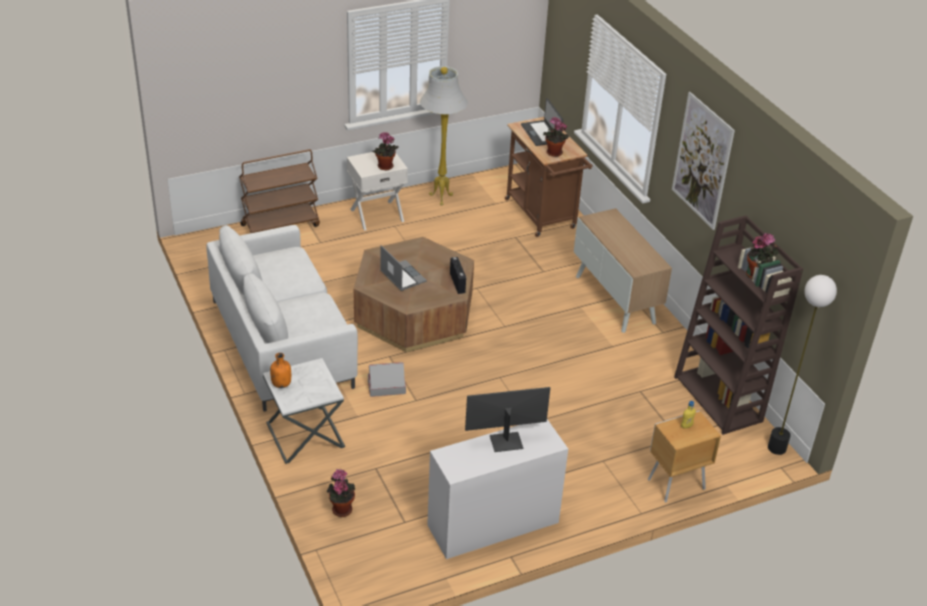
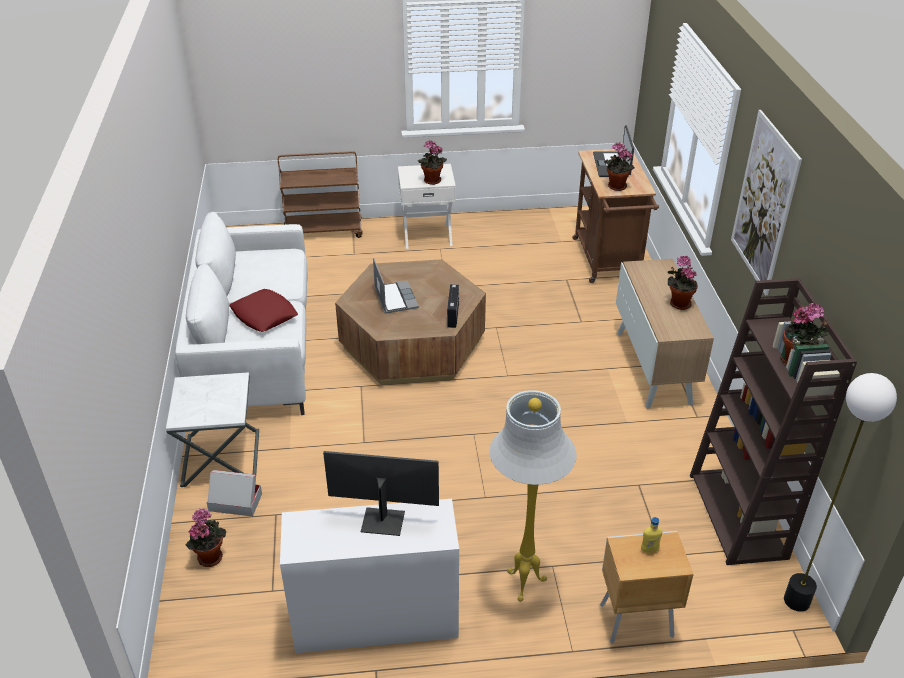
camera: 20 degrees right, 0 degrees up
(281, 384) = (186, 394): orange bottle -> none
(305, 309) = (264, 315): none -> red pillow
(386, 387) = (339, 420): cardboard box -> cardboard box (235, 502)
(440, 198) = (502, 228): white floor lamp -> white floor lamp (522, 584)
(635, 244) = (678, 303): none -> potted plant

